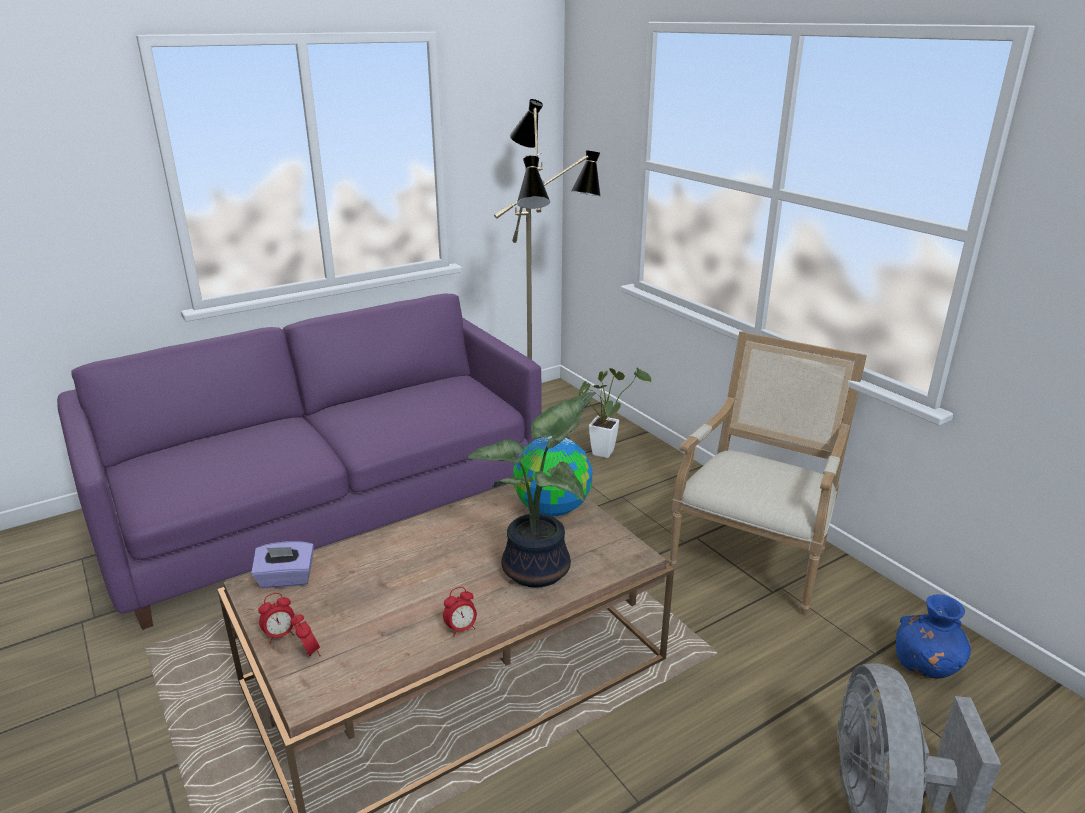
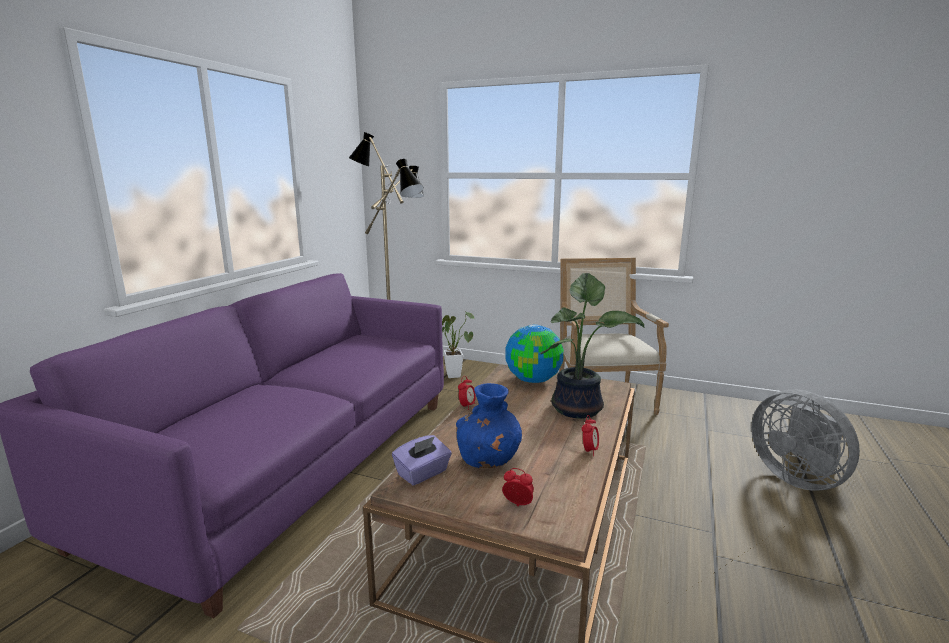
camera: 35 degrees left, 10 degrees down
(280, 635) = (479, 505): alarm clock -> alarm clock (467, 406)
(926, 666) = (729, 416): blue vase -> blue vase (489, 459)

